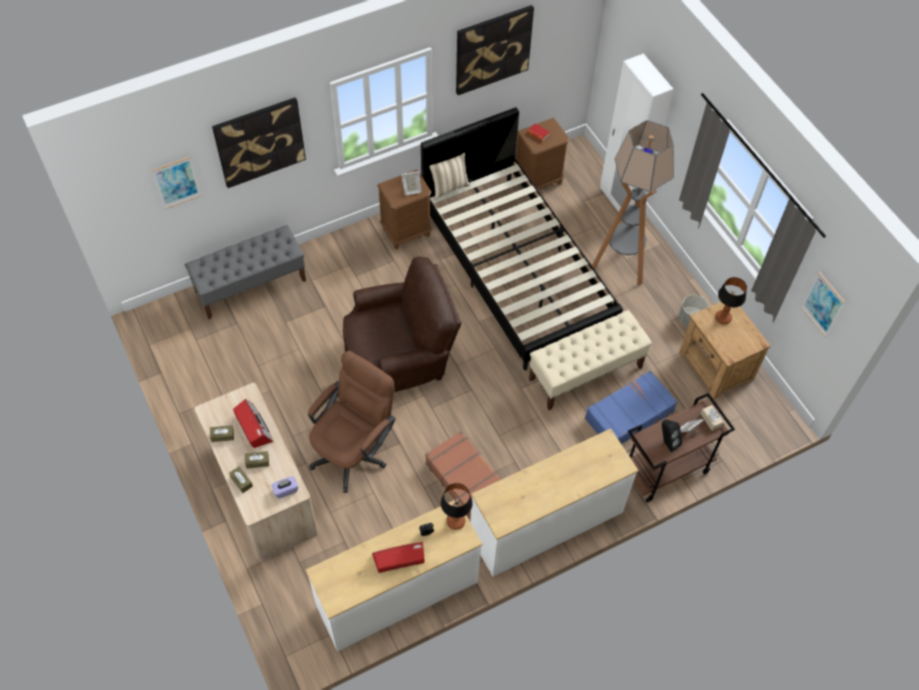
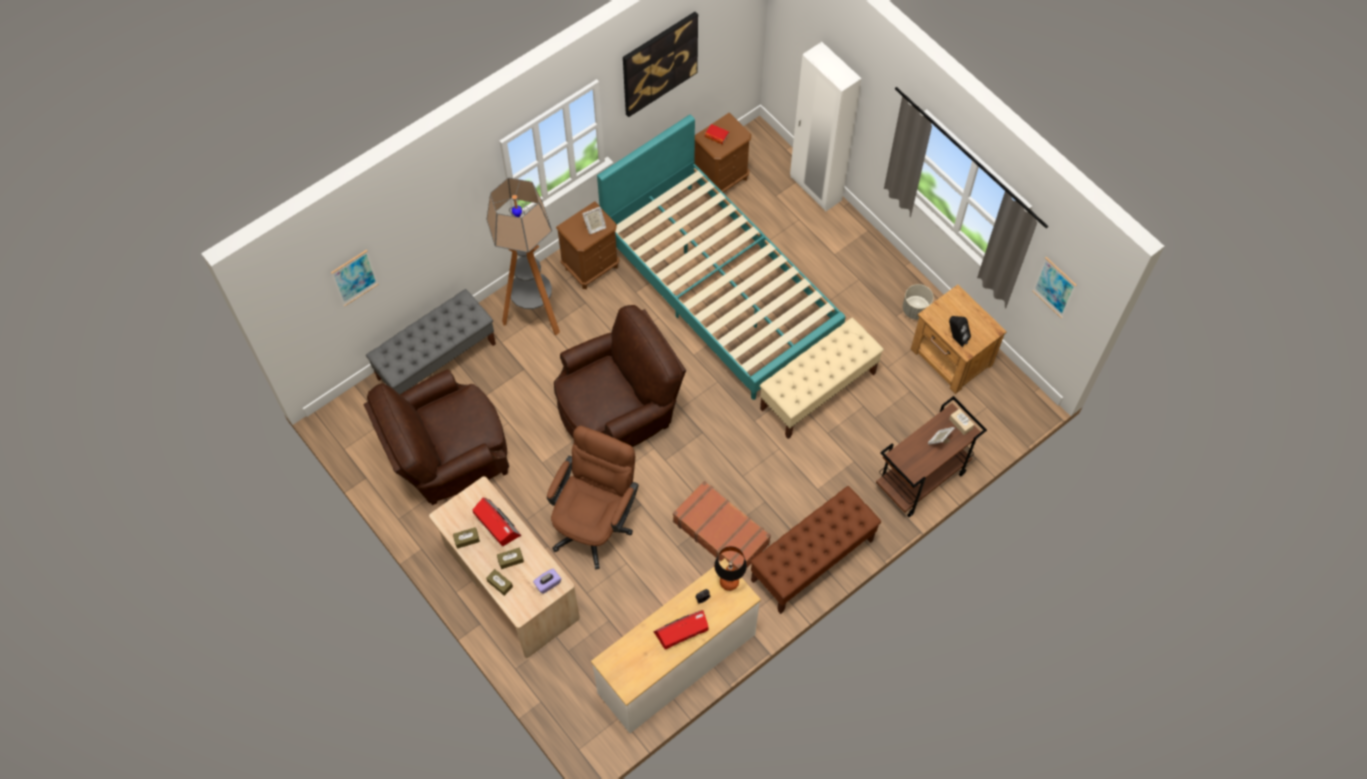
camera: 10 degrees left, 5 degrees up
(237, 369) = (447, 457): none -> brown armchair
(259, 142) = (434, 216): picture -> none
(449, 187) = (630, 211): beige pillow -> none
(516, 269) = (719, 288): black bed -> turquoise bed
(547, 524) = (812, 561): white dresser -> brown bench
(621, 265) = (830, 262): floor lamp -> floor lamp (534, 314)
(628, 415) = (871, 427): blue suitcase -> none
(667, 442) = (921, 456): black speaker -> black speaker (956, 338)
(723, 318) = (953, 310): table lamp -> none

